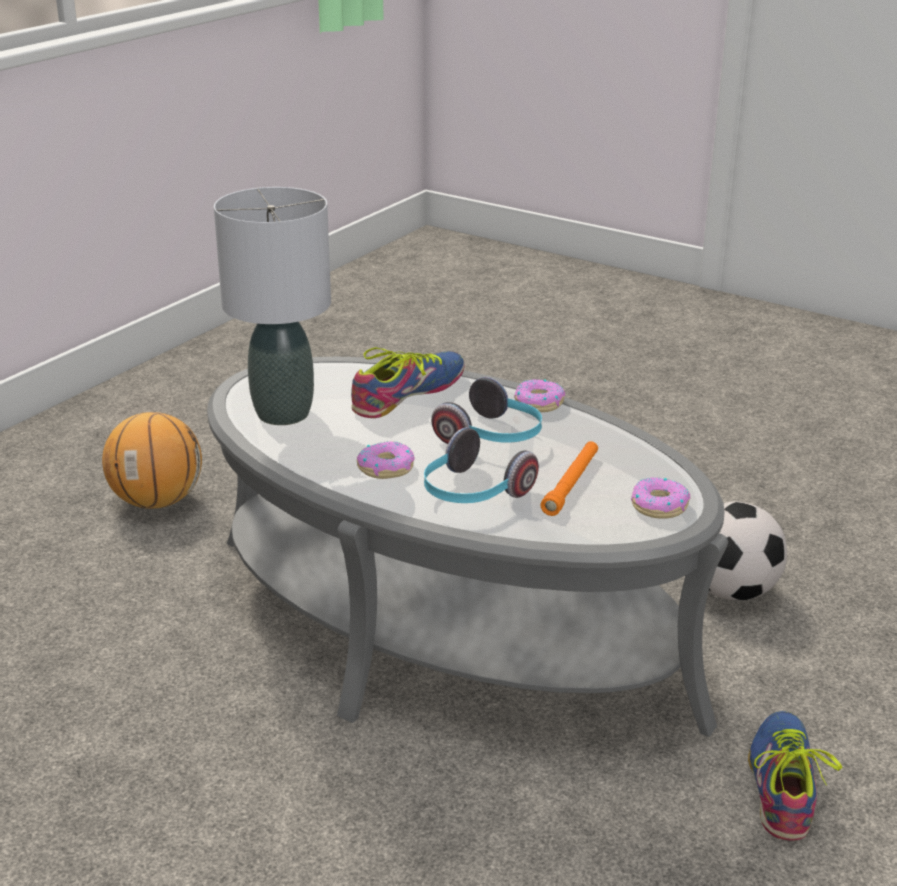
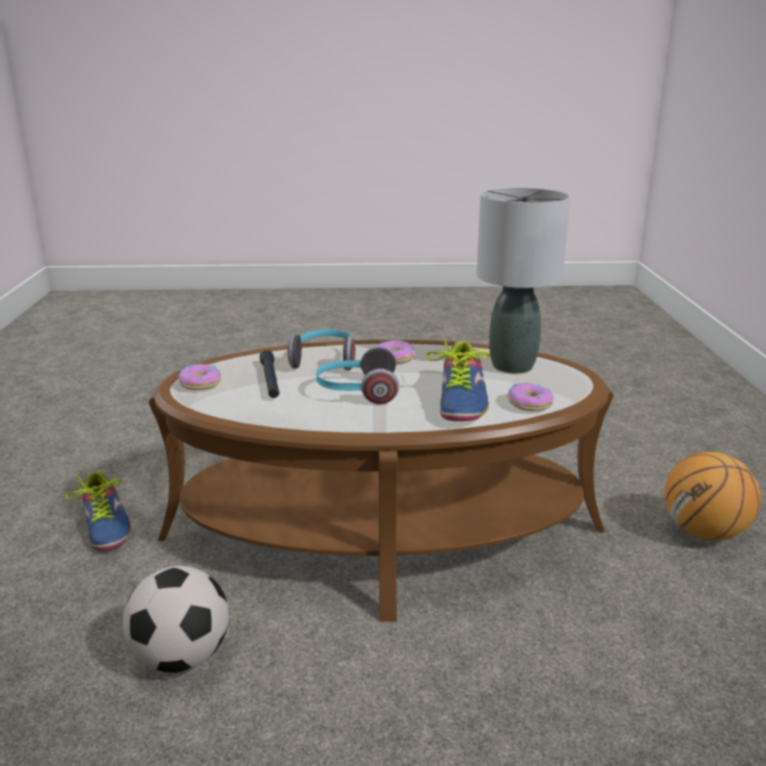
camera: 145 degrees right, 5 degrees down
(447, 627) = (382, 532): grey coffee table -> brown coffee table
(538, 403) = (356, 423): donut -> donut (529, 403)
(571, 484) = (270, 380): orange flashlight -> black flashlight

